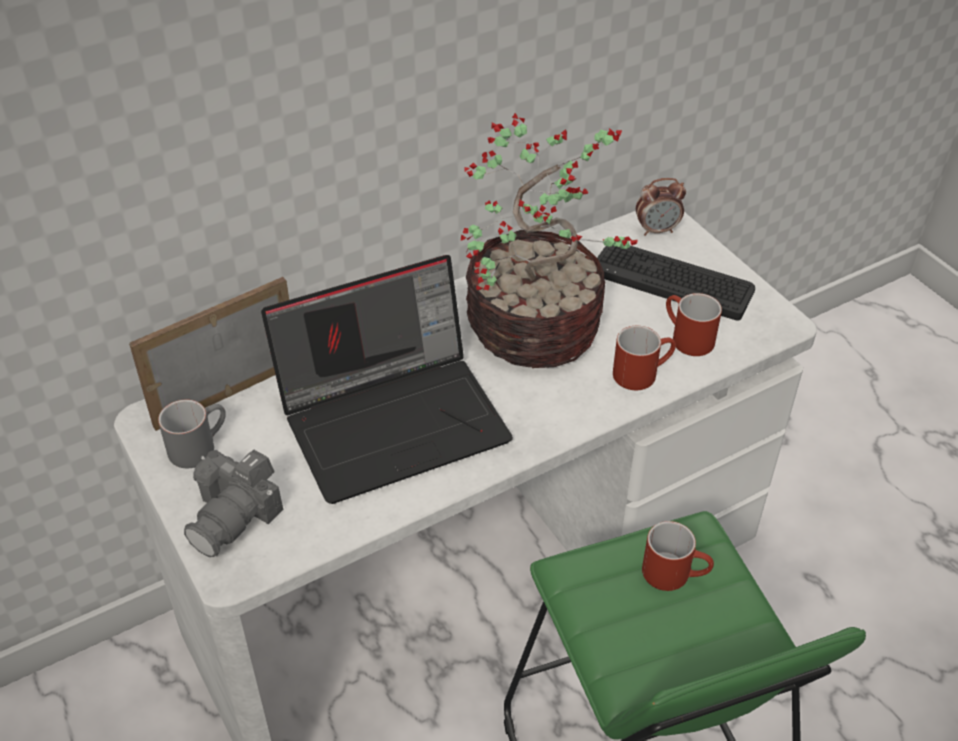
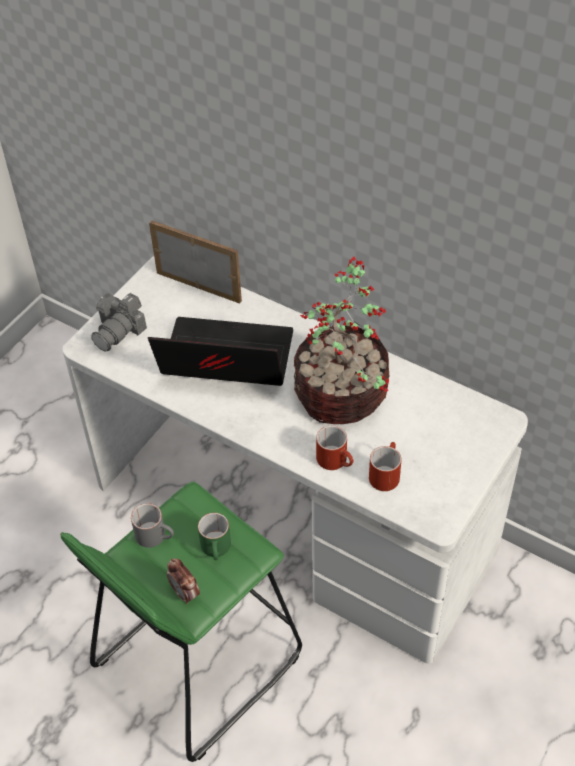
camera: 65 degrees right, 5 degrees up
(199, 445) = (156, 294): grey mug -> grey mug (156, 536)
(235, 515) = (119, 330): camera -> camera turned 60 degrees counterclockwise
(395, 418) = (224, 362): laptop -> laptop turned 150 degrees clockwise
(657, 230) = (487, 421): alarm clock -> alarm clock (185, 593)
(672, 280) = (439, 447): keyboard -> none
(675, 573) = (217, 549): red mug -> green mug

